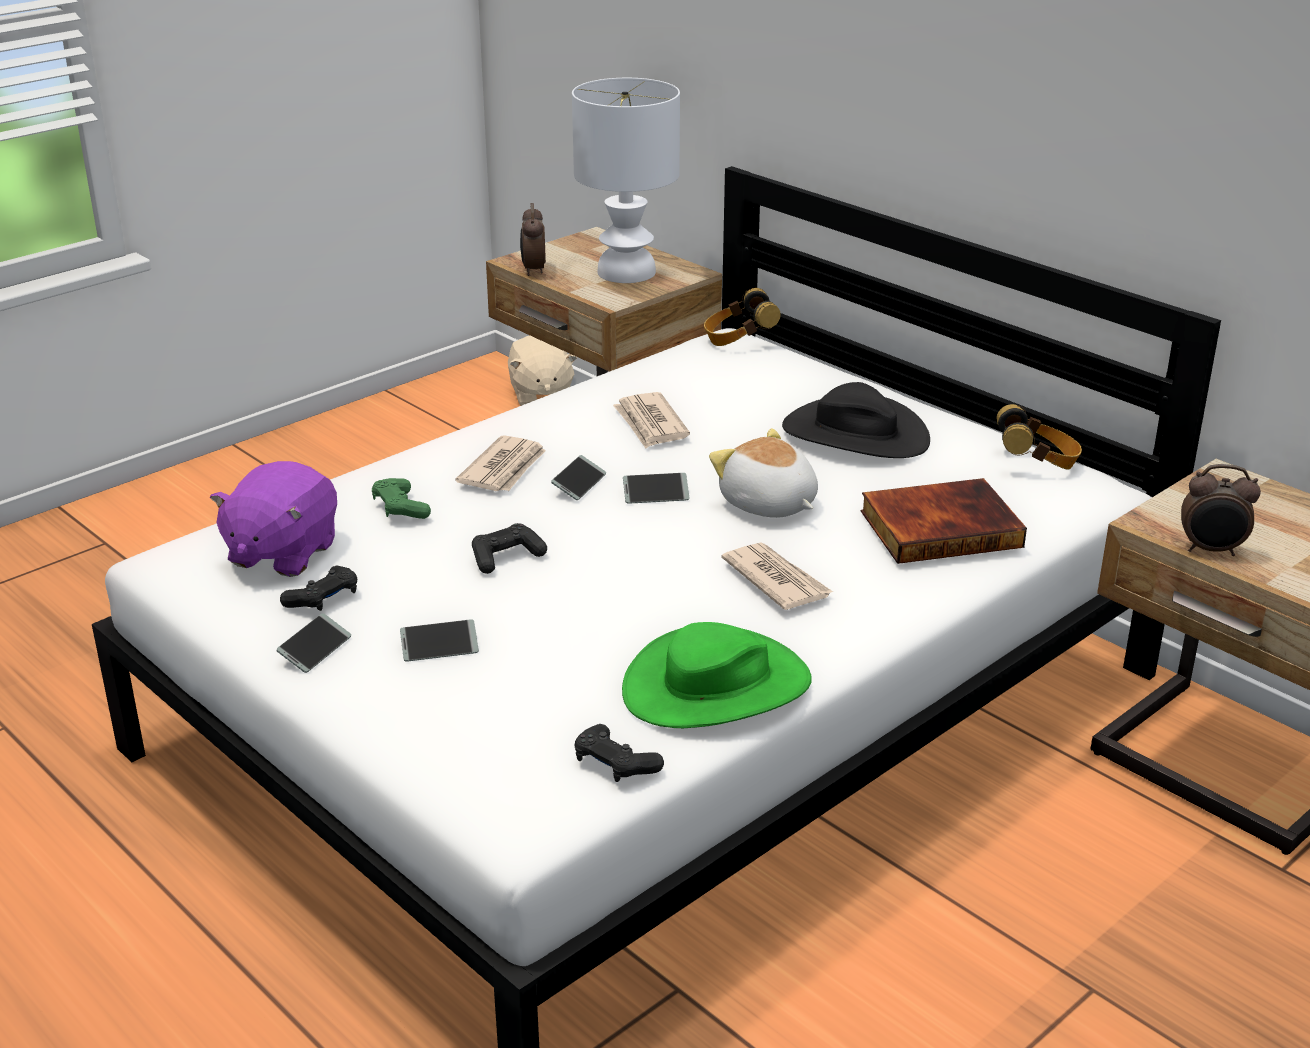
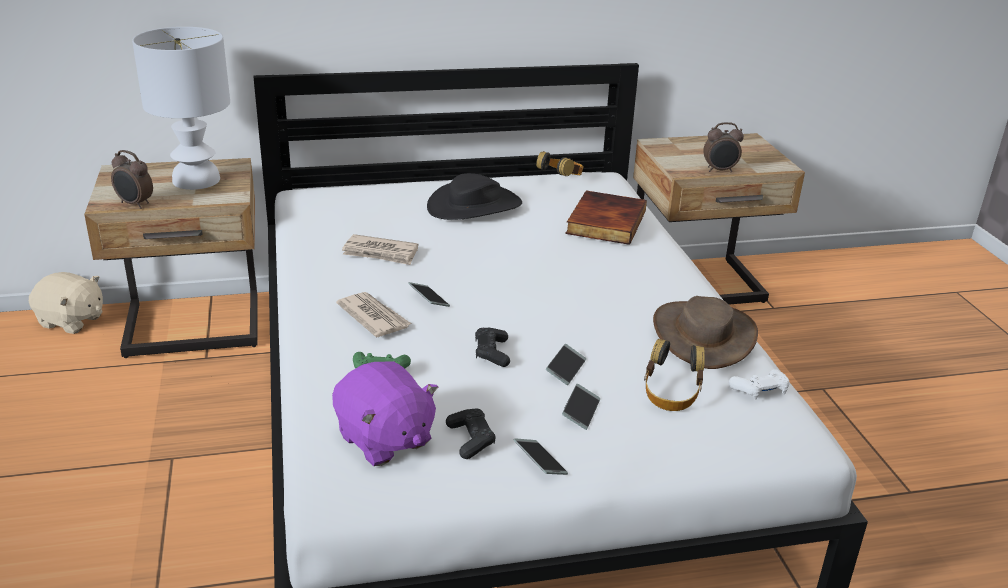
camera: 60 degrees left, 0 degrees up
(615, 764) = (760, 390): black game controller -> white game controller
(656, 494) = (474, 280): phone -> phone (566, 369)
(717, 686) = (703, 335): green hat -> brown hat
(738, 340) = (309, 193): headphones -> headphones (671, 394)
(768, 505) = (526, 254): plush toy -> none
(776, 580) = (610, 281): newspaper -> none
(1211, 550) = (720, 170): alarm clock -> alarm clock turned 45 degrees clockwise

